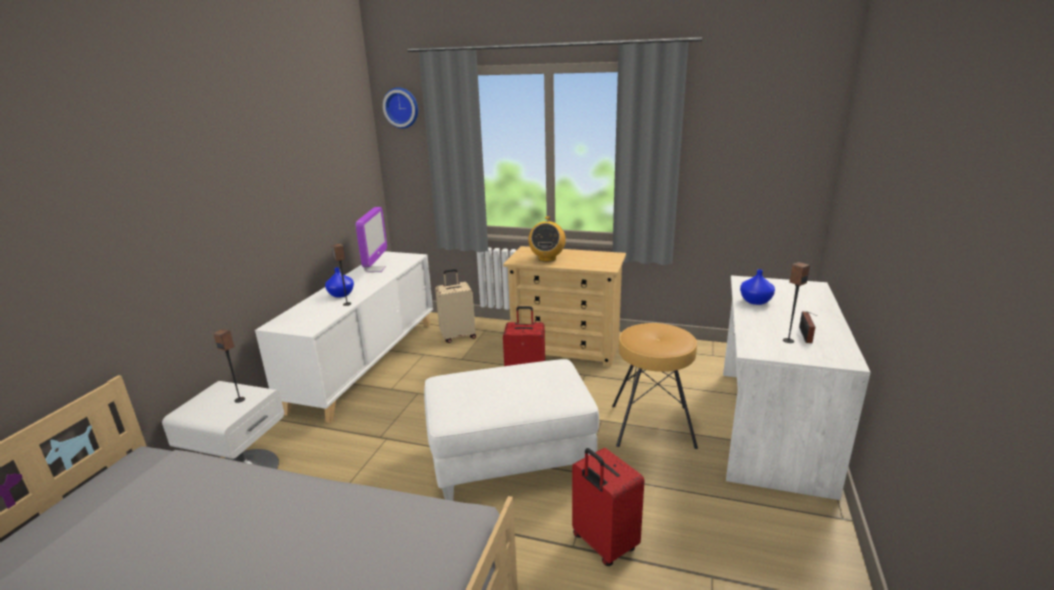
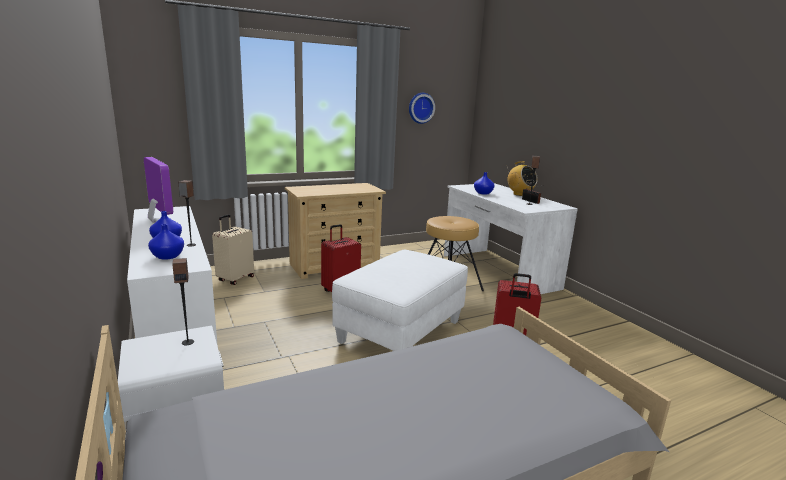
camera: 45 degrees left, 5 degrees down
(313, 313) = (168, 256): none -> blue vase
(402, 107) = (147, 59): wall clock -> wall clock (420, 108)
(547, 258) = (323, 190): radio -> radio (519, 194)

